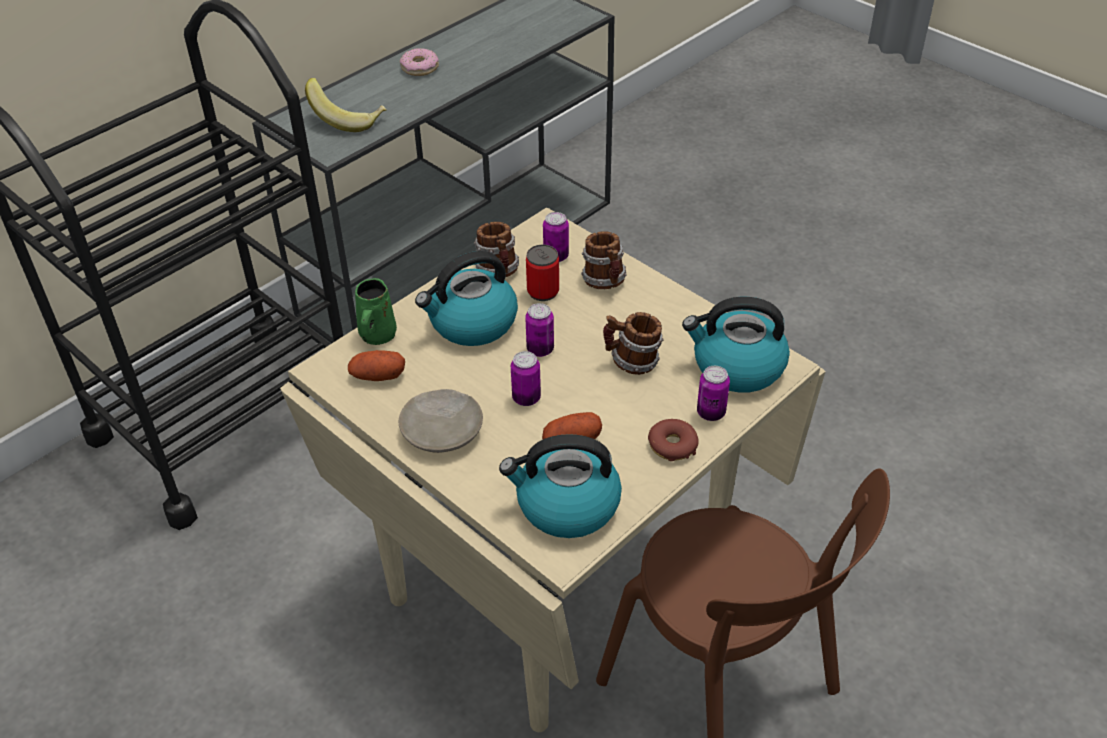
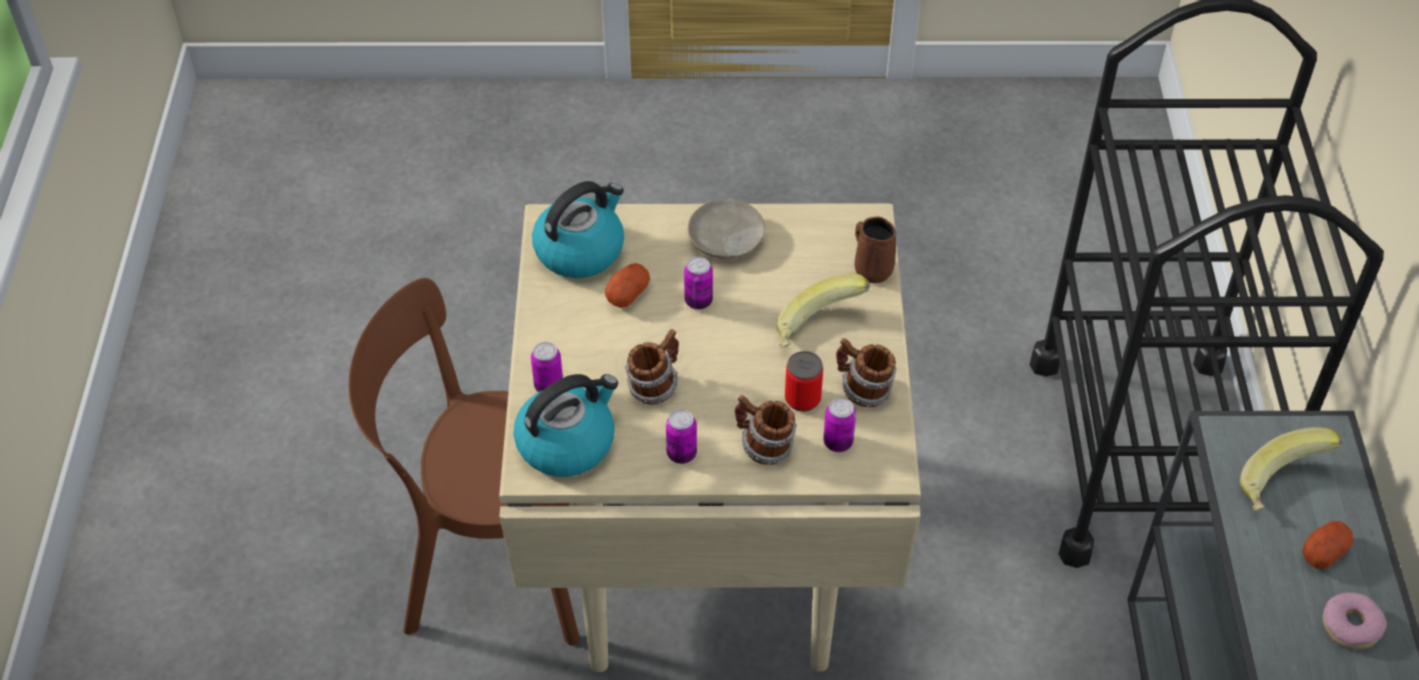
camera: 135 degrees right, 5 degrees up
(377, 335) = (872, 269): green mug -> brown mug
(377, 376) = (825, 242): potato -> potato (1323, 552)
(472, 323) = (818, 329): kettle -> banana
(540, 349) = (738, 346): can -> can (681, 454)
(672, 445) = (552, 340): donut -> none

